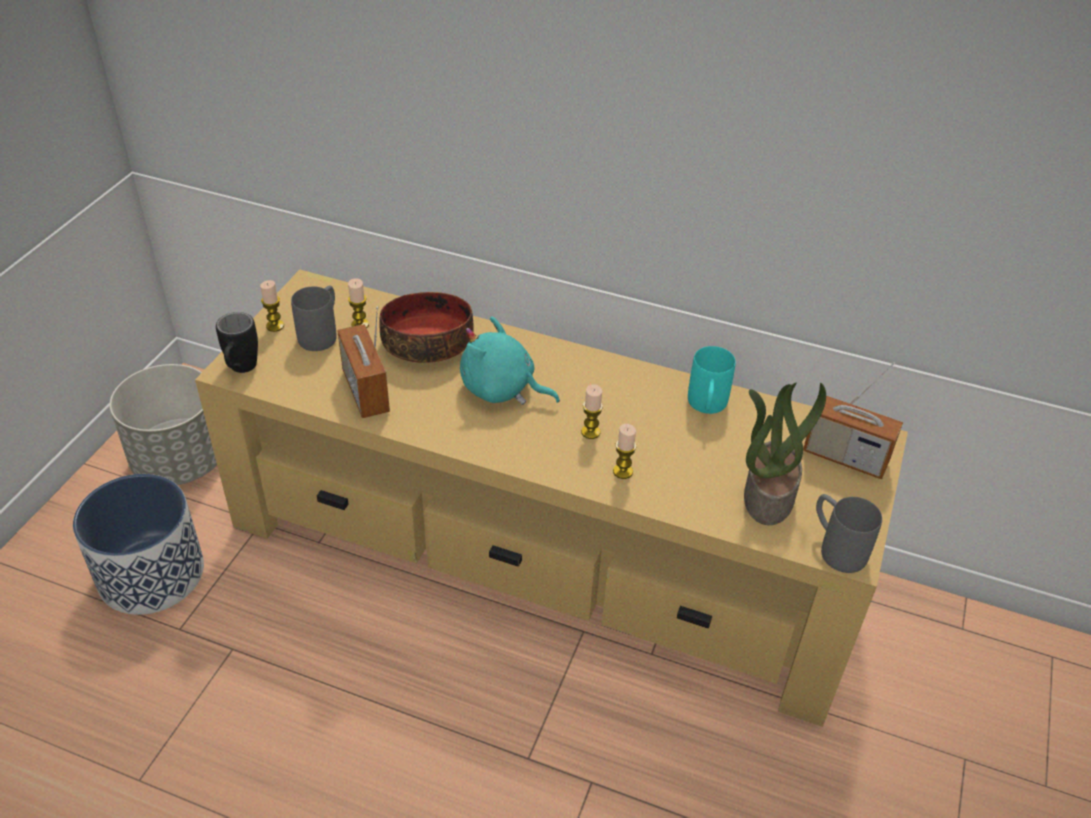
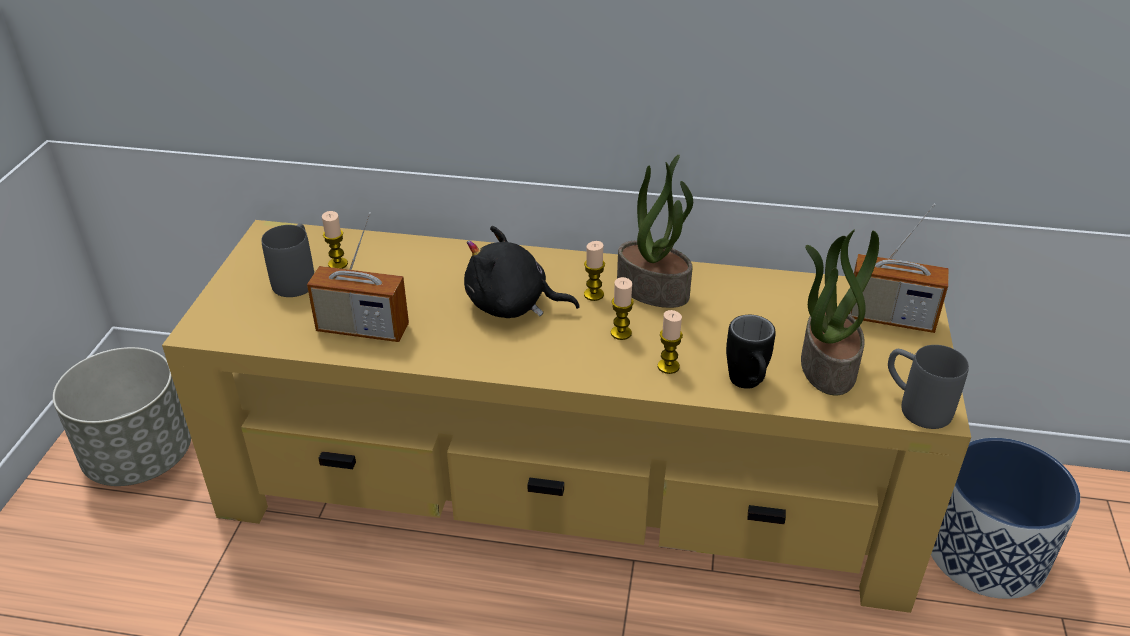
camera: 10 degrees left, 5 degrees down
(151, 574) = (130, 585): planter -> planter (984, 552)
(241, 370) = (214, 328): black mug -> black mug (748, 386)
(275, 326) = (242, 278): candle -> candle (593, 294)
(365, 392) = (362, 329): radio -> radio turned 45 degrees counterclockwise
(428, 343) = (419, 271): bowl -> none
(502, 389) = (512, 305): turquoise plush toy -> black plush toy
(634, 393) = (654, 289): none -> potted plant
(706, 407) = (733, 291): turquoise mug -> none

